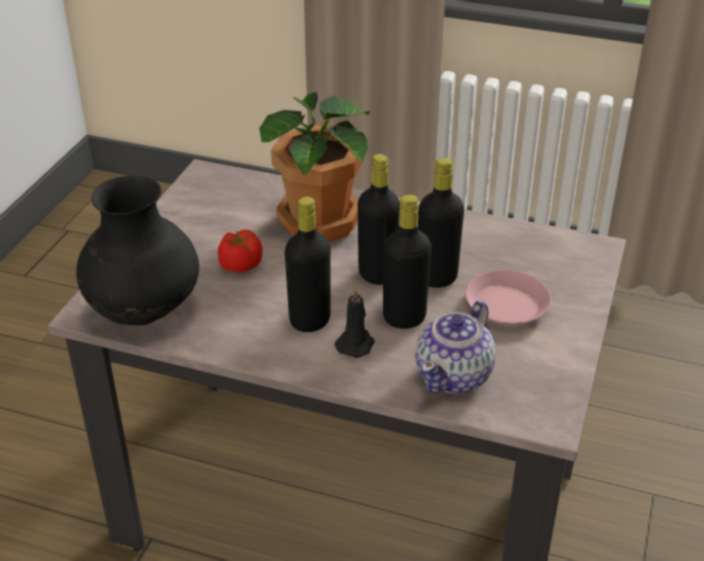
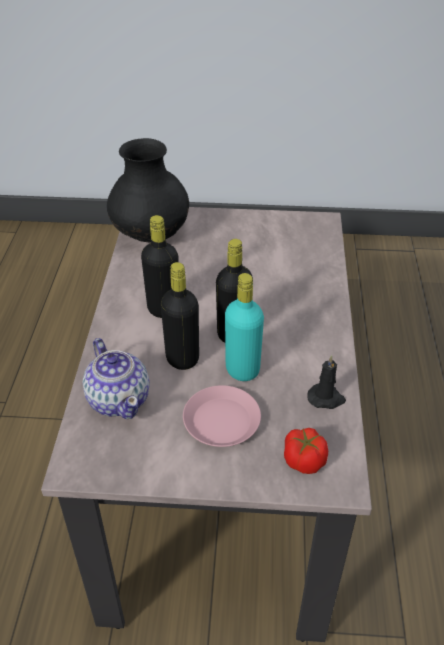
camera: 75 degrees right, 5 degrees up
(240, 265) = (216, 263): tomato -> tomato (303, 460)
(323, 222) = (290, 292): potted plant -> none
(356, 344) = (143, 337): black candle -> black candle (326, 398)
(436, 278) = (242, 370): black bottle -> turquoise bottle
(455, 375) = (119, 399): teapot -> teapot turned 135 degrees counterclockwise

